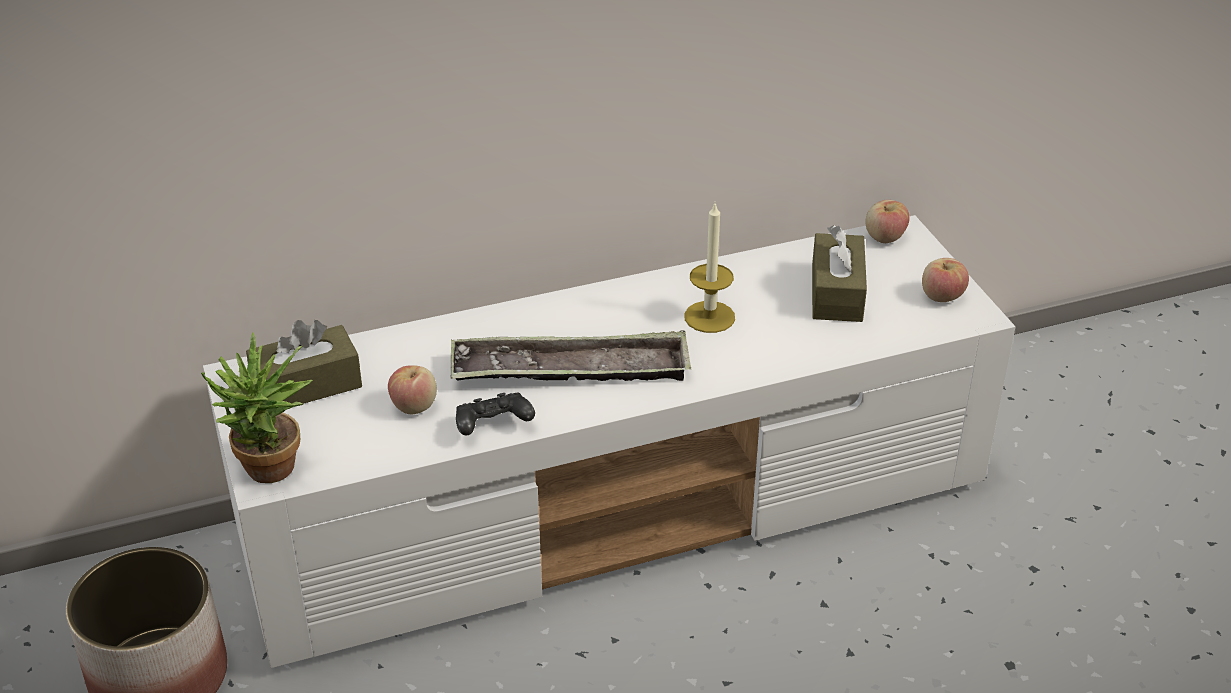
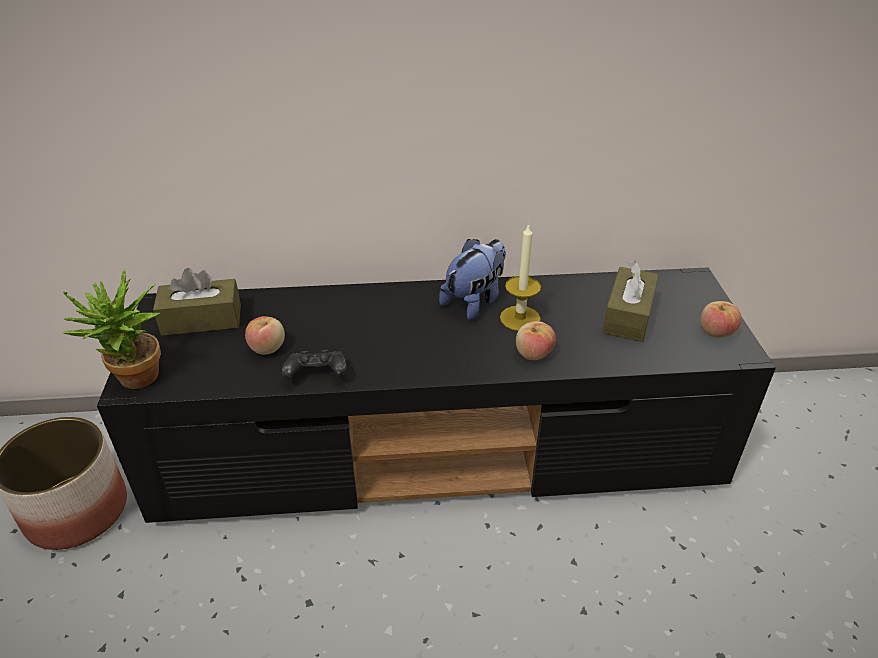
camera: 15 degrees right, 0 degrees up
(570, 370) = (396, 341): tray -> none
(619, 508) = (442, 449): white tv stand -> black tv stand
(646, 304) = (474, 301): none -> plush toy
(884, 237) = (679, 280): apple -> apple (533, 354)

